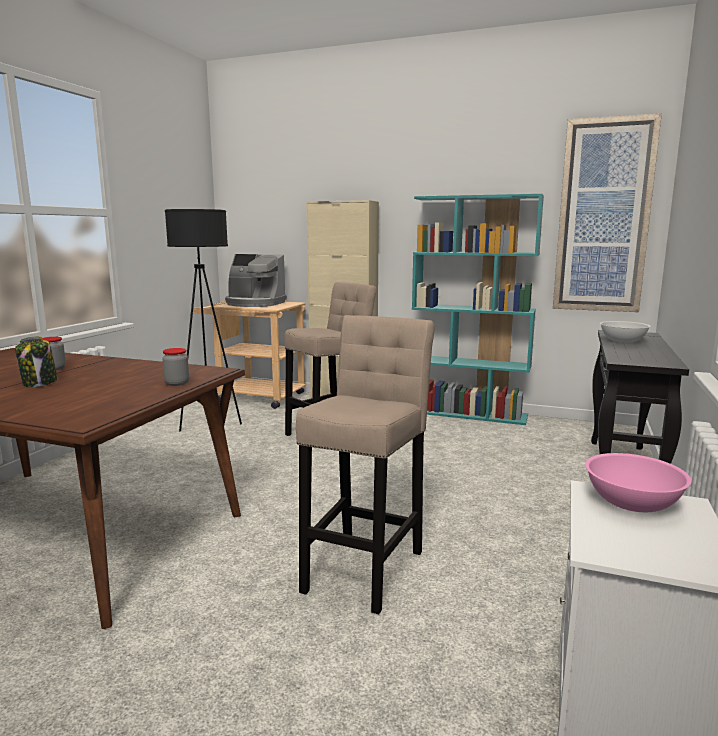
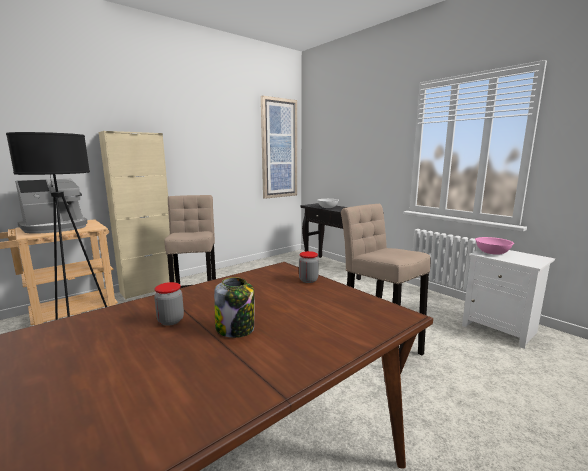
camera: 60 degrees left, 0 degrees up
(469, 413) = (234, 268): turquoise bookcase -> none

